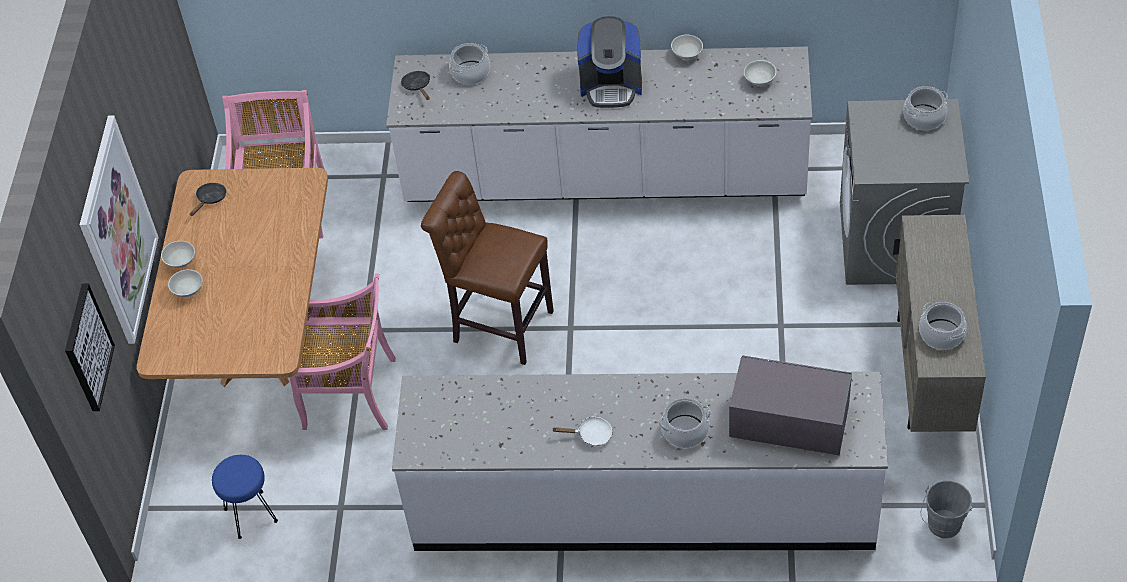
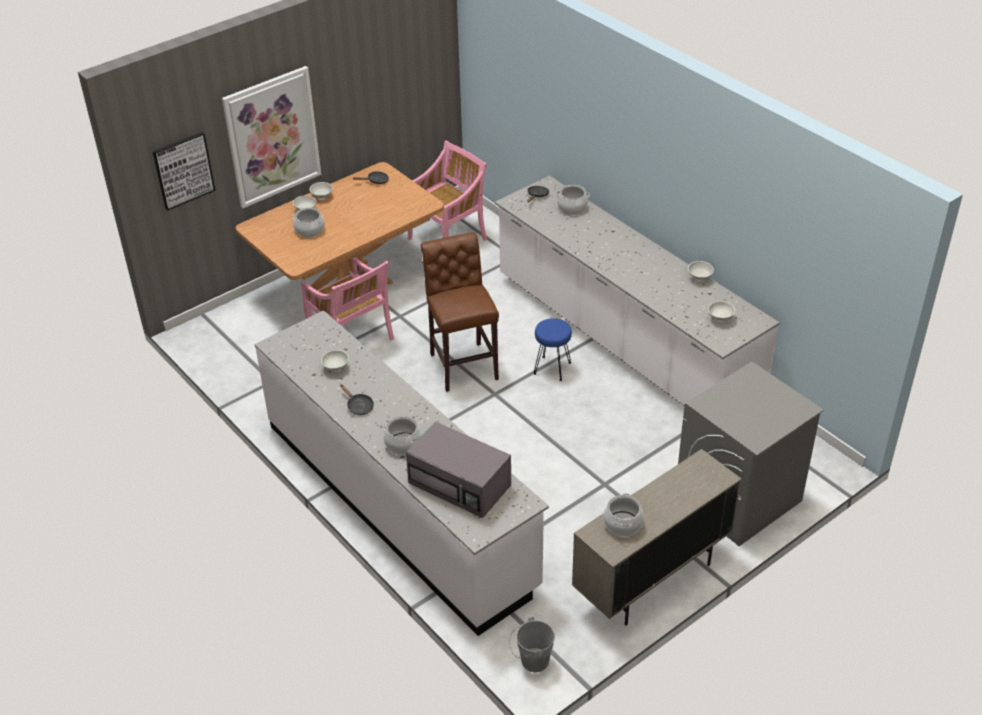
camera: 45 degrees right, 10 degrees down
(251, 514) = (234, 352): blue stool -> blue stool (552, 368)
(512, 420) = (336, 369): none -> white bowl
(591, 435) = (358, 406): white frying pan -> black frying pan
(611, 86) = (634, 263): coffee machine -> none
(787, 420) = (461, 484): grey microwave -> grey microwave turned 150 degrees clockwise
(924, 118) = (784, 403): cooking pot -> cooking pot (309, 230)

